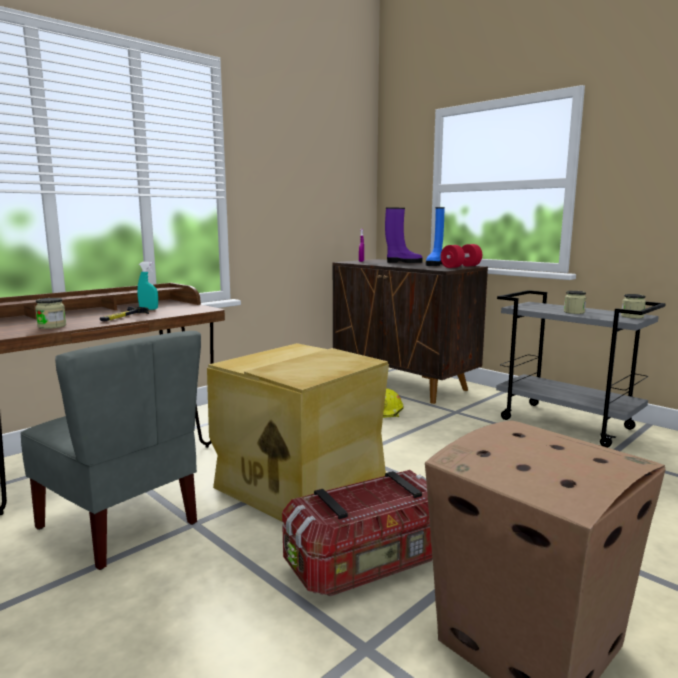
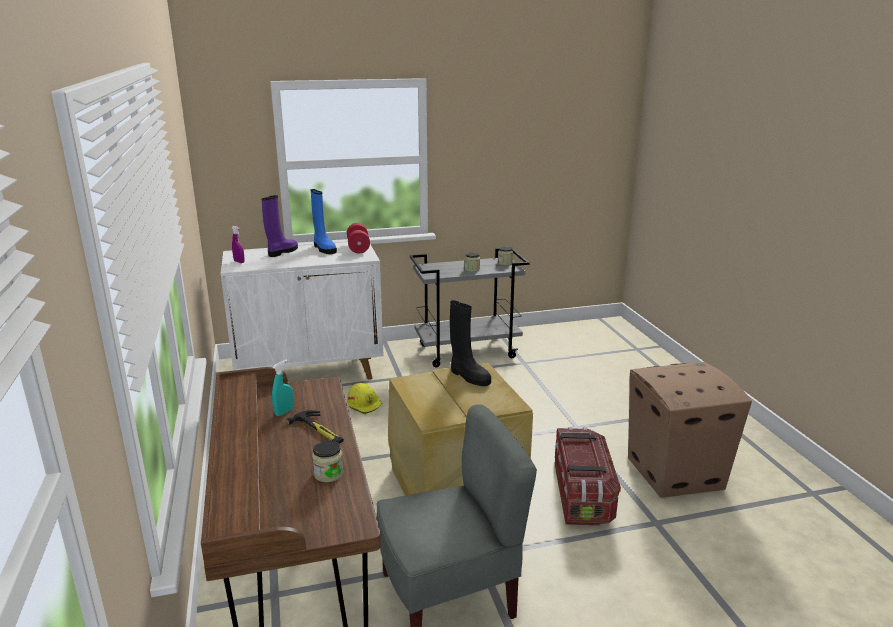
camera: 60 degrees left, 10 degrees up
(338, 358) = (468, 376): none -> black boot
(404, 384) = (310, 372): brown cabinet -> white cabinet

